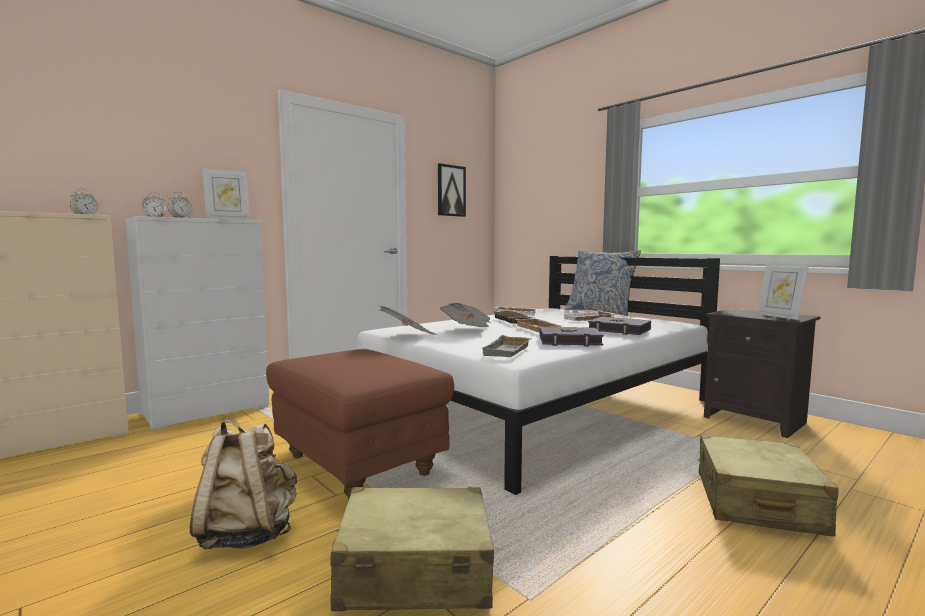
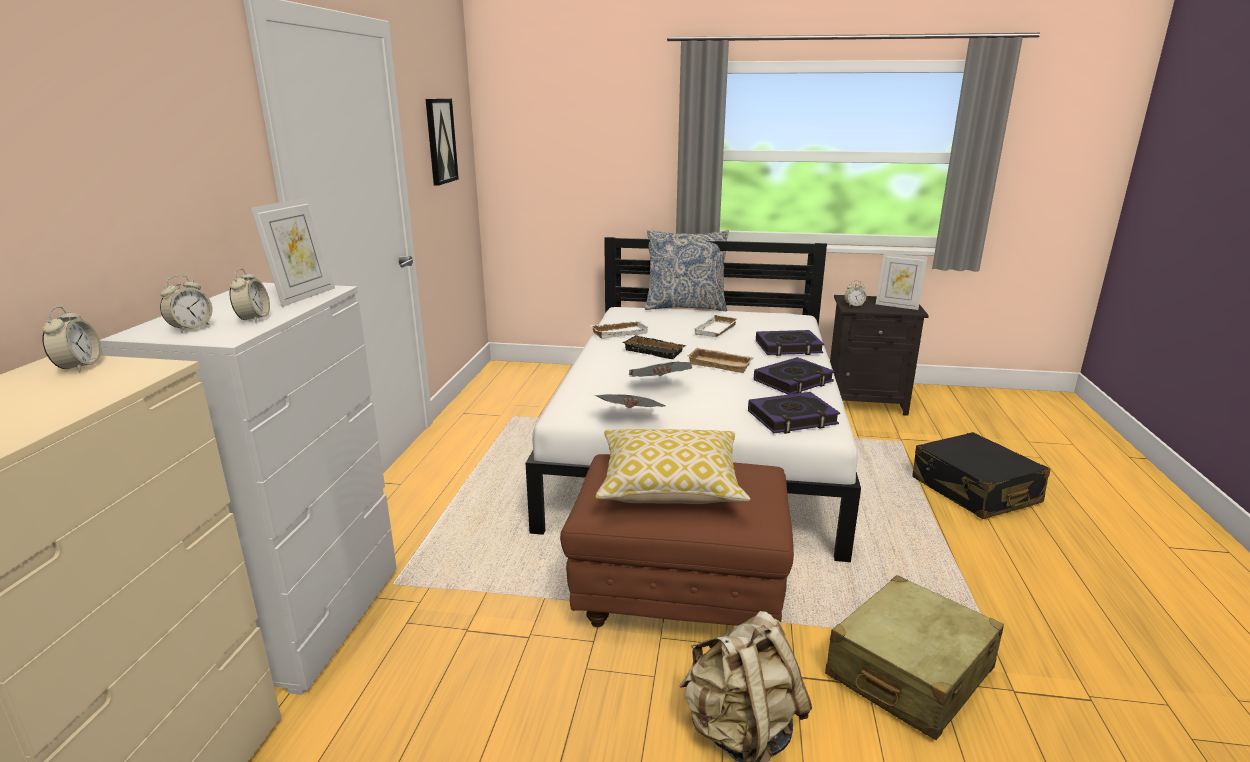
camera: 40 degrees left, 15 degrees up
(351, 360) = (670, 485): none -> pillow
(508, 351) = (792, 418): grey tray -> book
(729, 312) = (854, 305): none -> alarm clock
(756, 502) = (974, 491): beige suitcase -> black suitcase

